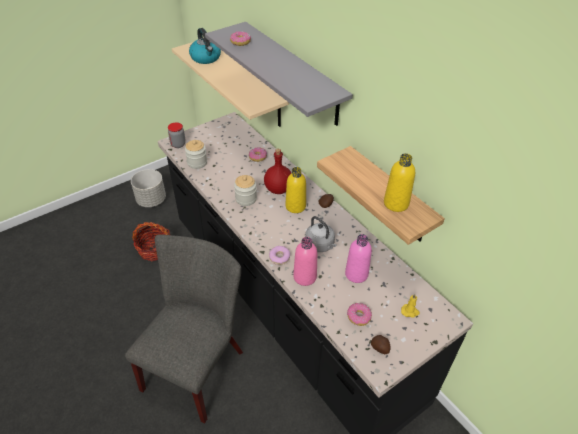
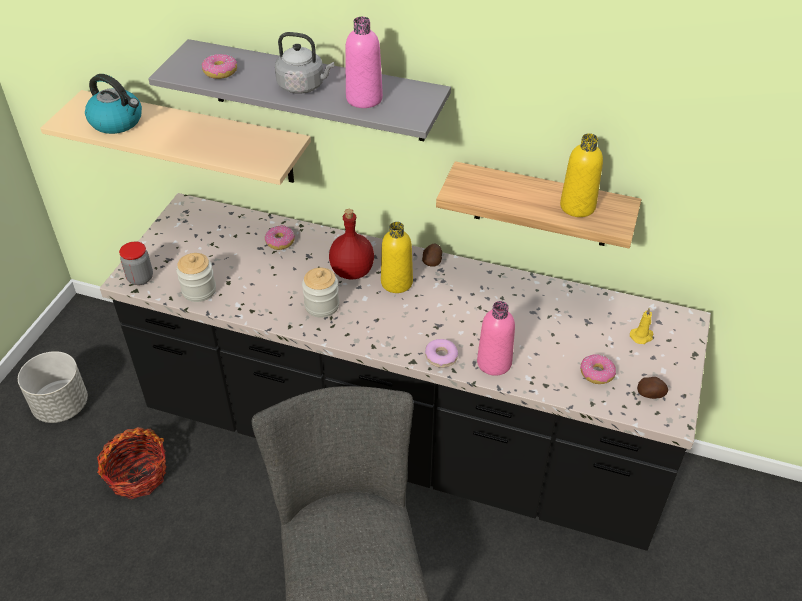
camera: 35 degrees left, 0 degrees up
(320, 245) = (475, 315): grey kettle -> grey kettle (303, 86)
(356, 274) = (548, 326): pink bottle -> pink bottle (364, 99)

